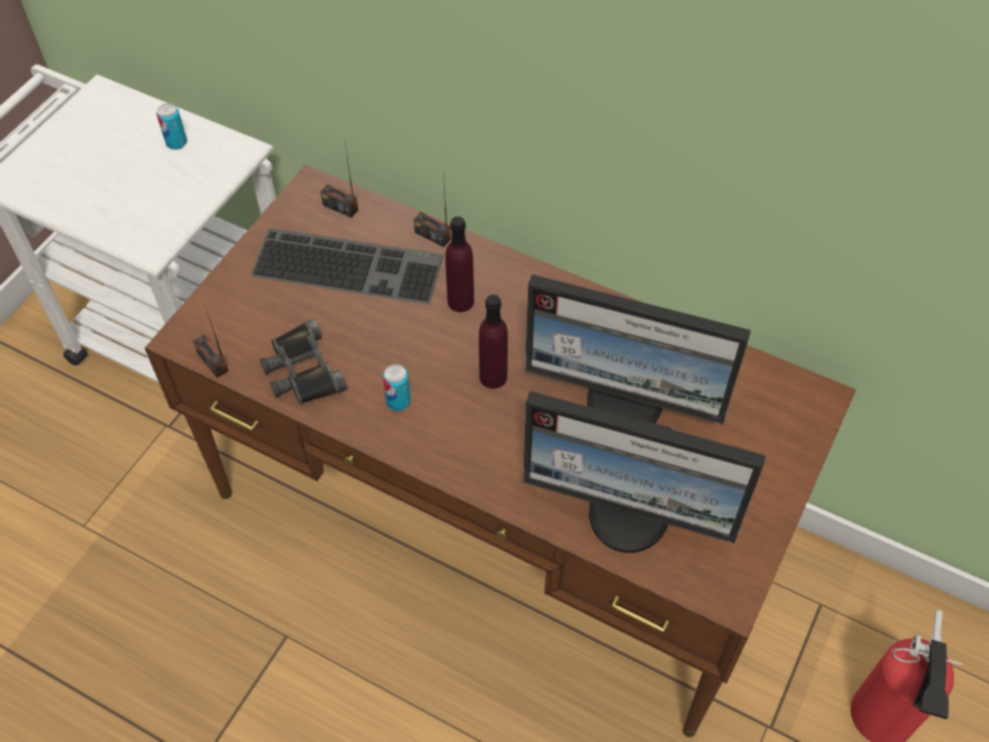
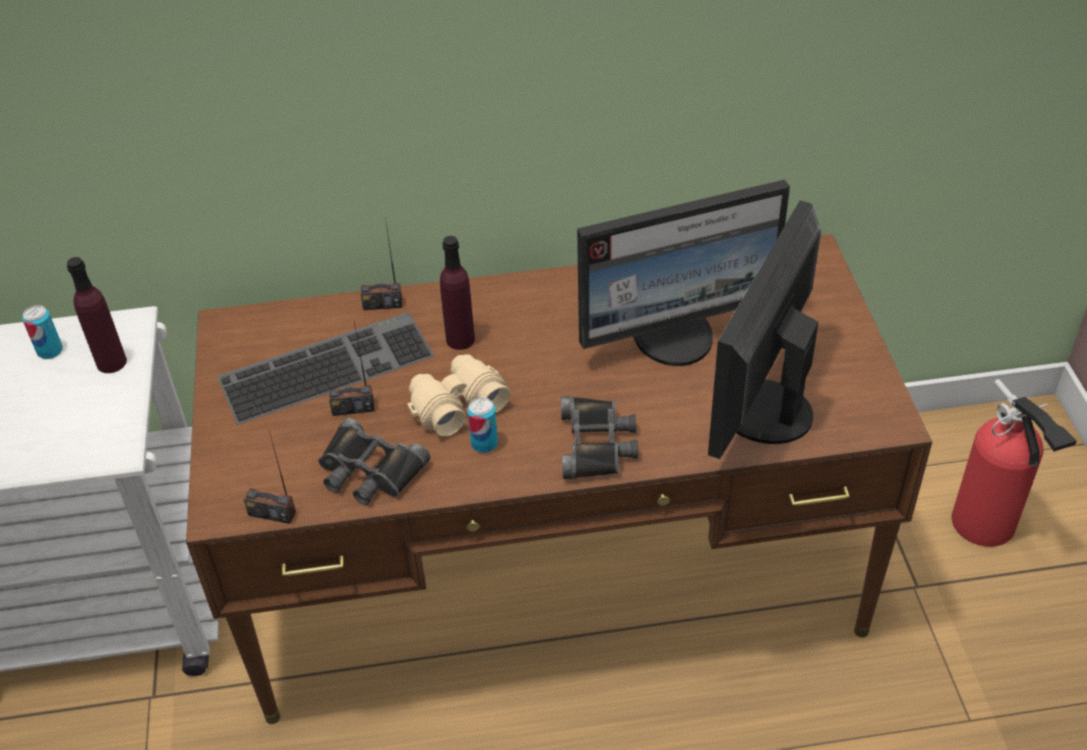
camera: 35 degrees left, 10 degrees down
(340, 207) = (271, 326): radio -> radio (353, 408)
(408, 355) = (456, 404): none -> beige binoculars
(478, 456) = (597, 444): none -> black binoculars
(493, 377) = (547, 379): purple bottle -> purple bottle (111, 362)
(630, 514) = (760, 412): monitor -> monitor turned 135 degrees clockwise

